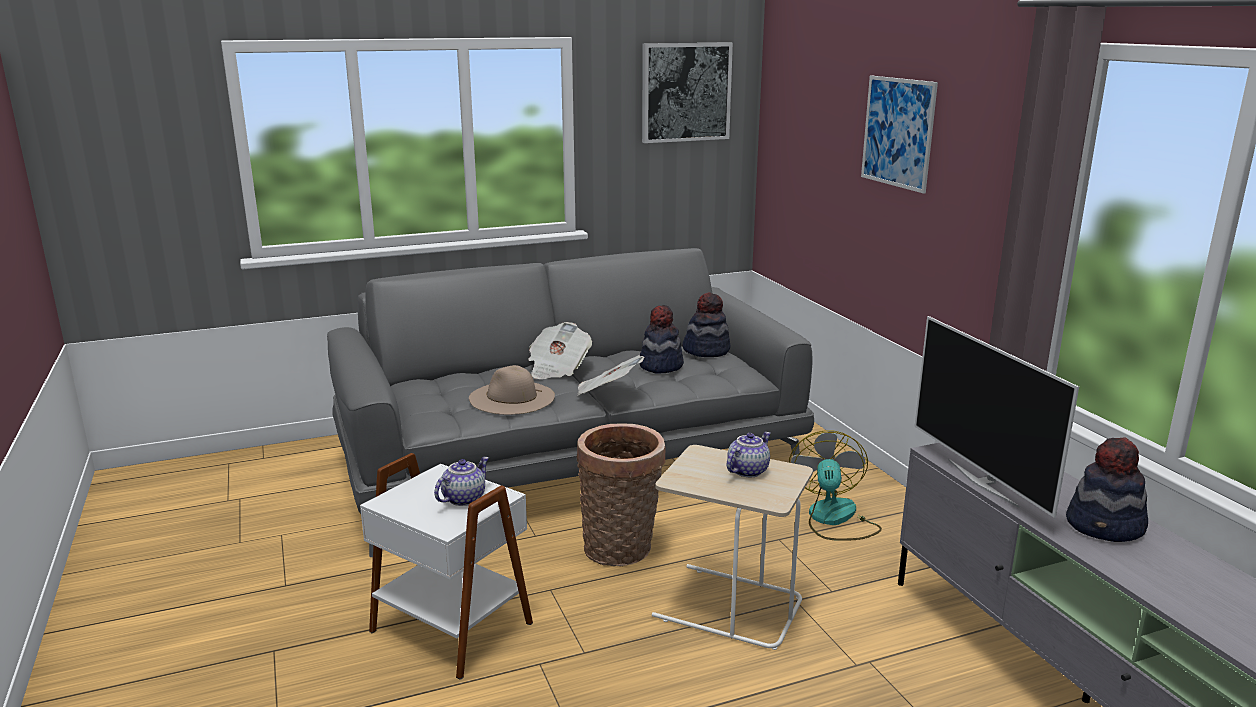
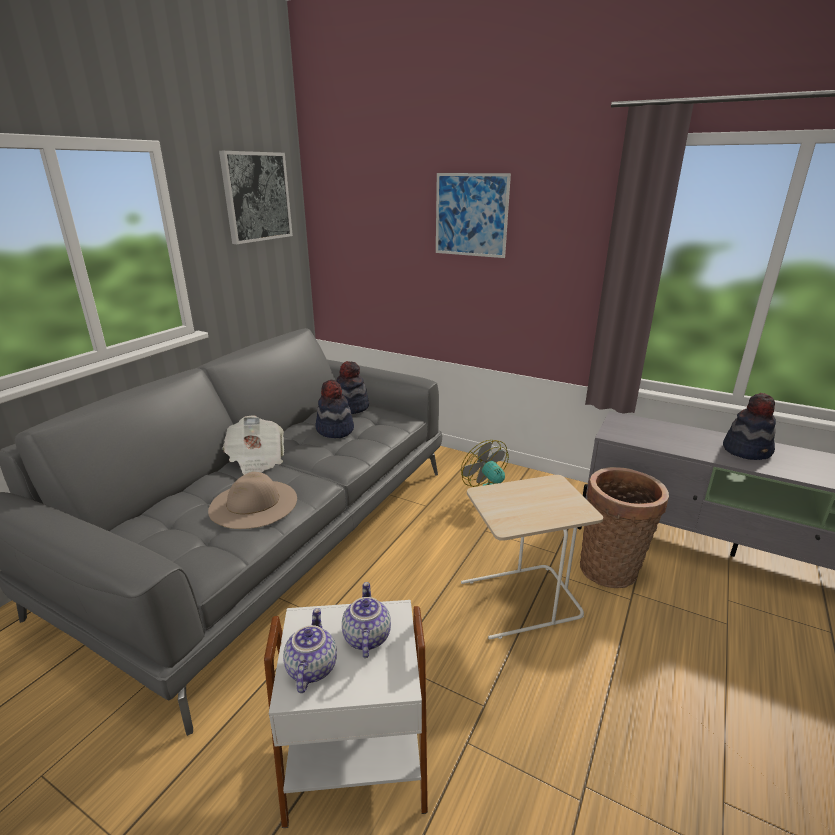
camera: 40 degrees left, 5 degrees up
(608, 393) = (329, 467): newspaper -> none
(621, 549) = (402, 593): basket -> basket (611, 568)
(747, 470) = (532, 494): teapot -> teapot (310, 668)
(983, 482) = (662, 446): television -> none

